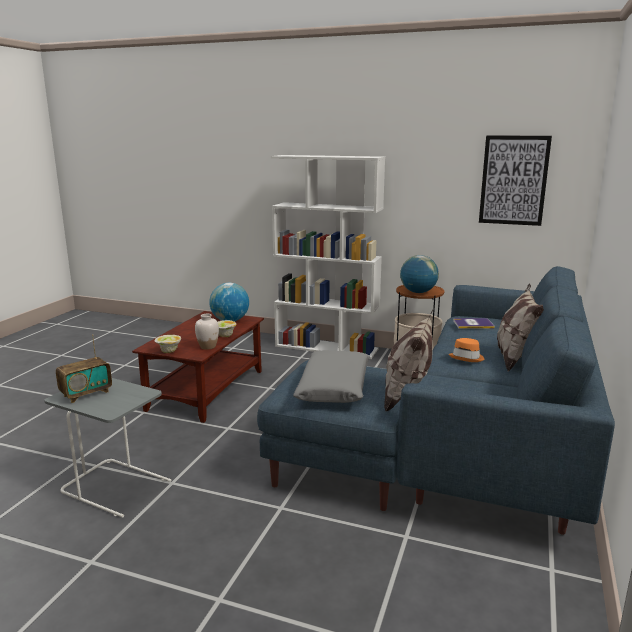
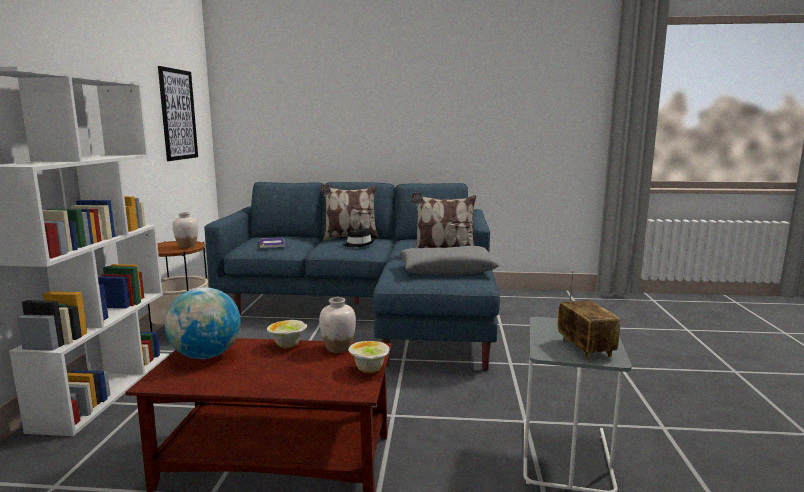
camera: 105 degrees left, 5 degrees down
(86, 394) = (585, 348): radio -> radio turned 45 degrees clockwise
(418, 292) = (187, 246): globe -> white vase
(467, 357) = (359, 244): orange hat -> black hat

